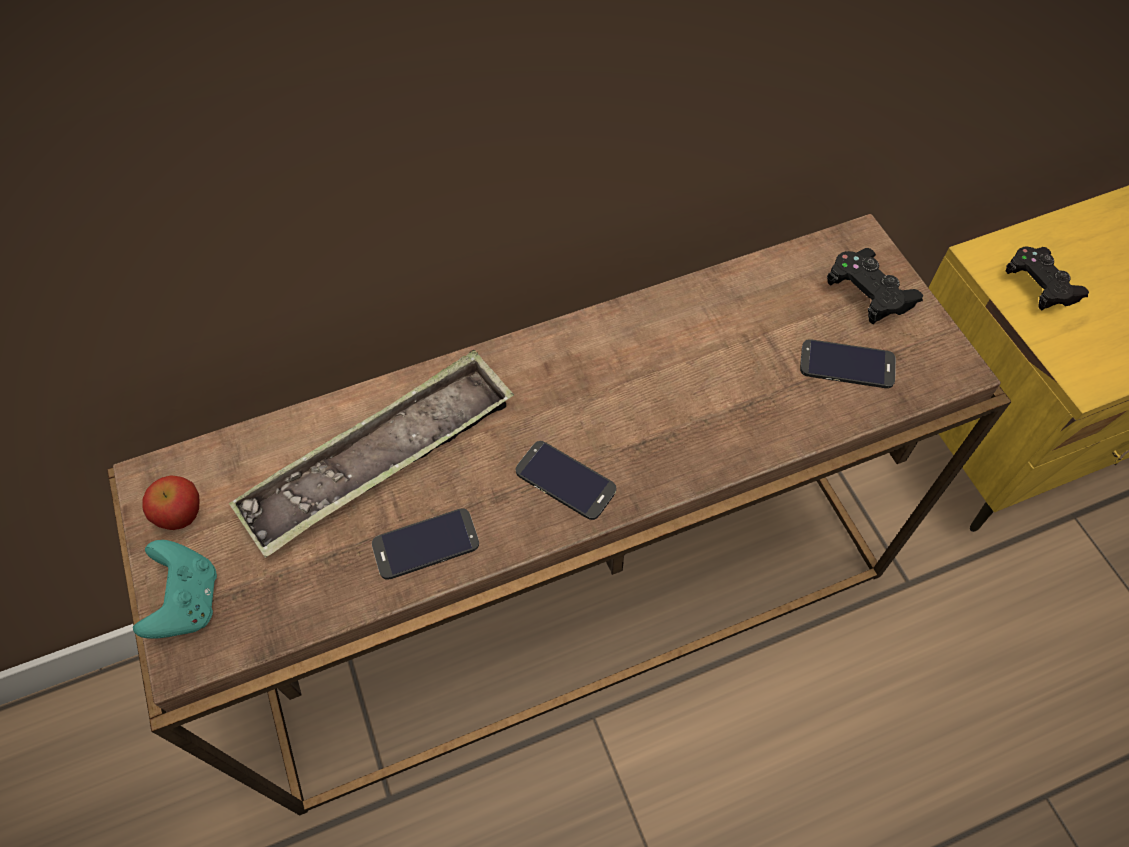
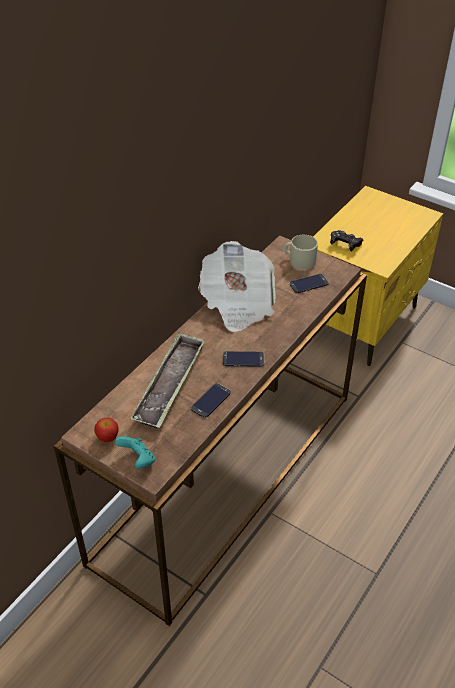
camera: 35 degrees left, 15 degrees down
(656, 338) = (237, 303): none -> newspaper
(868, 295) = (299, 260): black game controller -> beige mug

